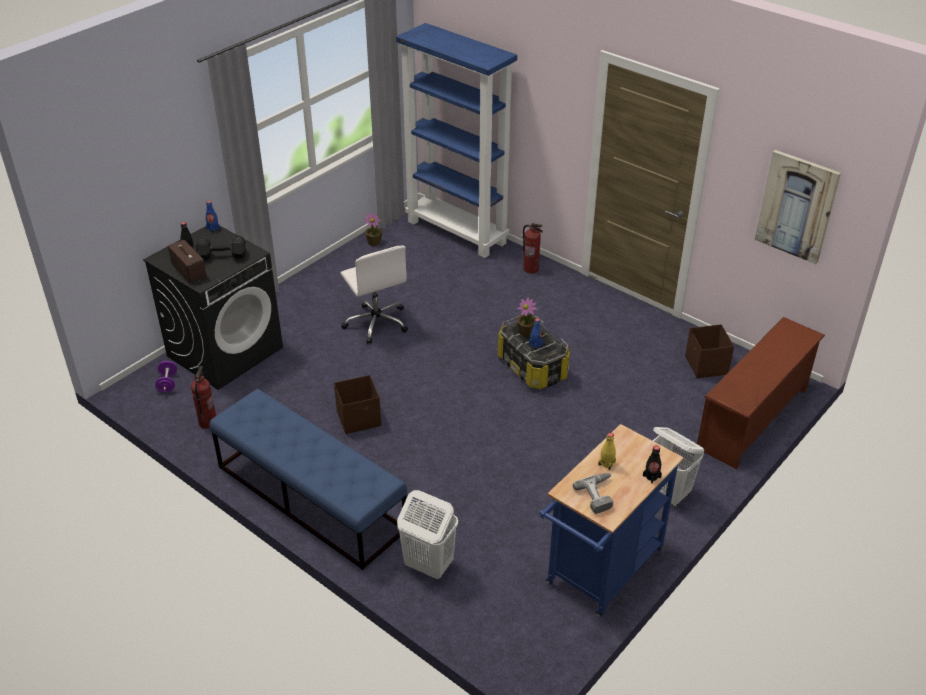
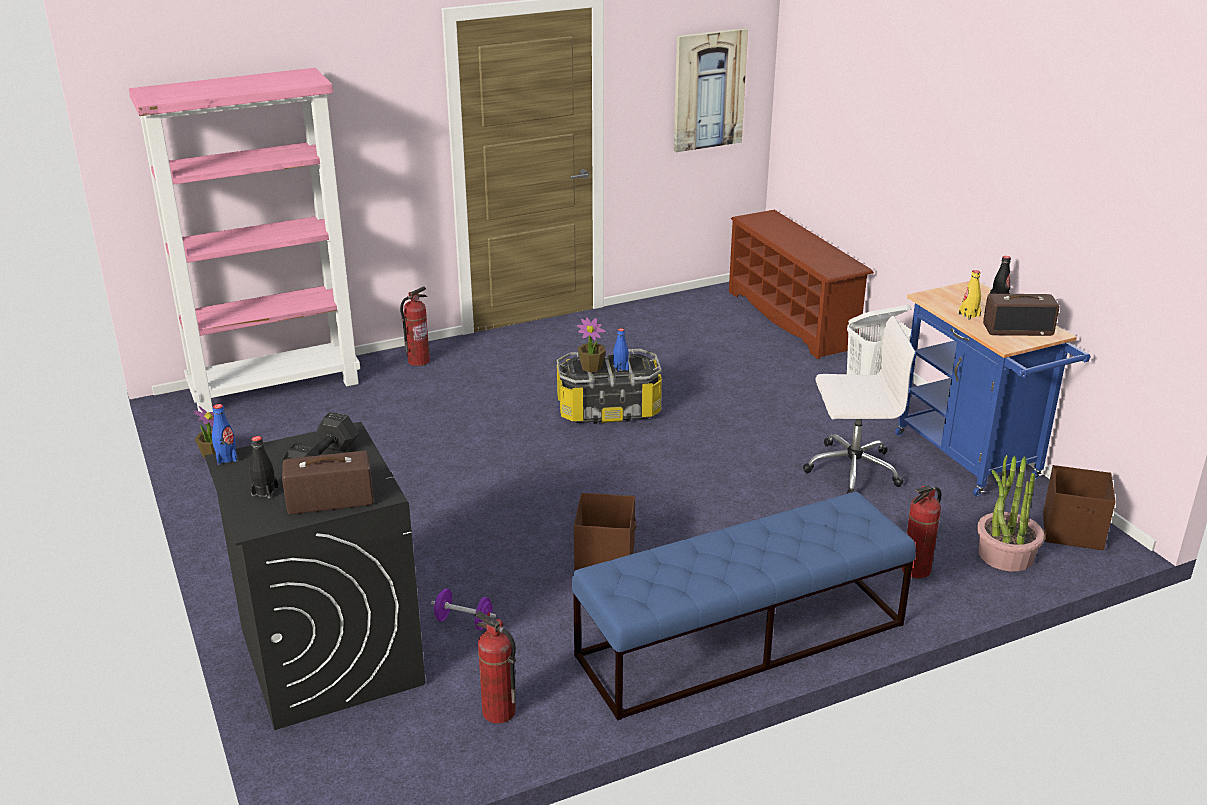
camera: 65 degrees left, 10 degrees down
(167, 383) = (354, 742): purple dumbbell -> purple dumbbell (464, 622)
(376, 323) = (407, 497): white office chair -> white office chair (850, 470)
(428, 565) = (916, 570): white laundry basket -> fire extinguisher
(457, 232) = (276, 387): blue bookcase -> pink bookcase
(475, 611) = (1005, 555): none -> potted plant
(599, 495) = (1018, 329): power drill -> radio
(706, 366) = (692, 316): brown storage box -> brown storage box (1073, 532)

